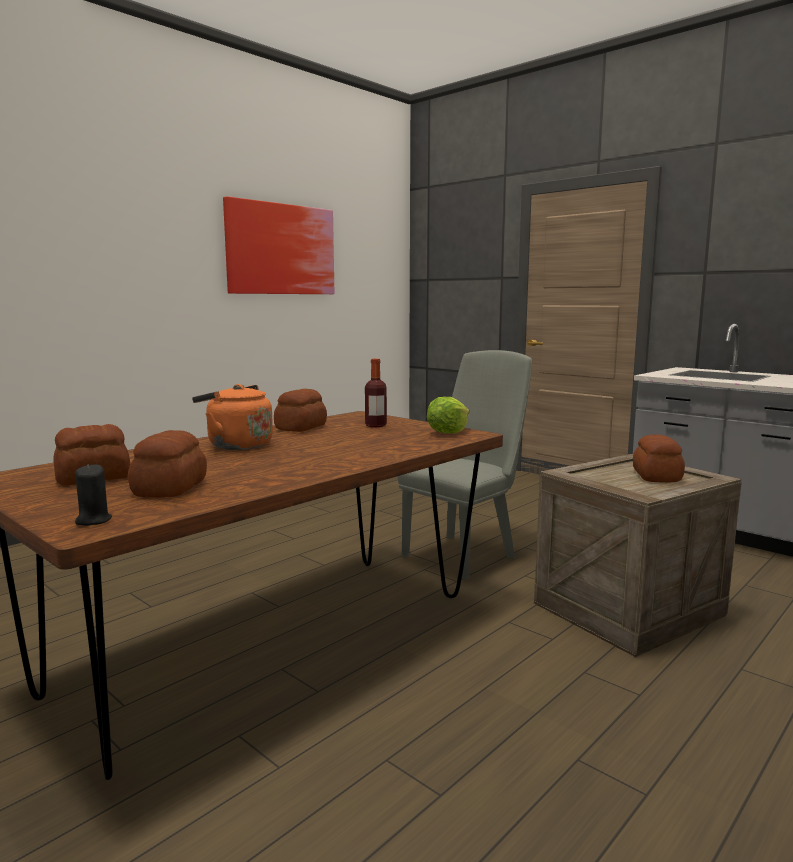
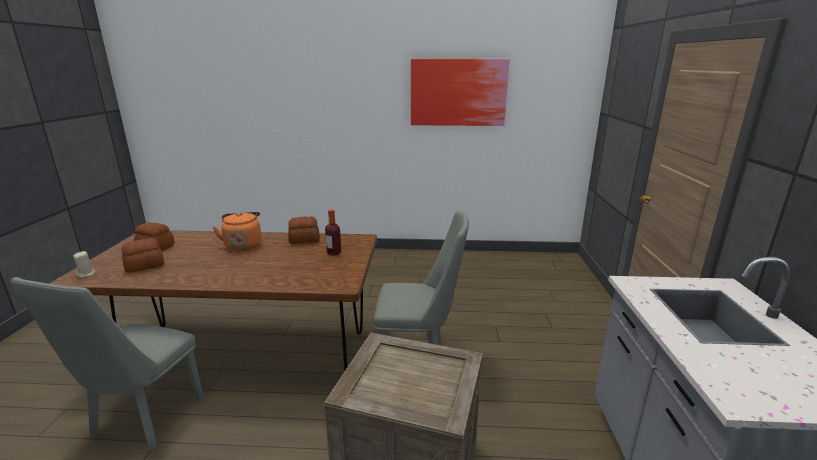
camera: 50 degrees right, 10 degrees up
(93, 520) = (86, 274): black candle -> beige candle
(313, 766) = (142, 421): none -> grey chair
(447, 432) = (338, 277): lettuce -> none
(656, 476) = (421, 385): bread -> none

